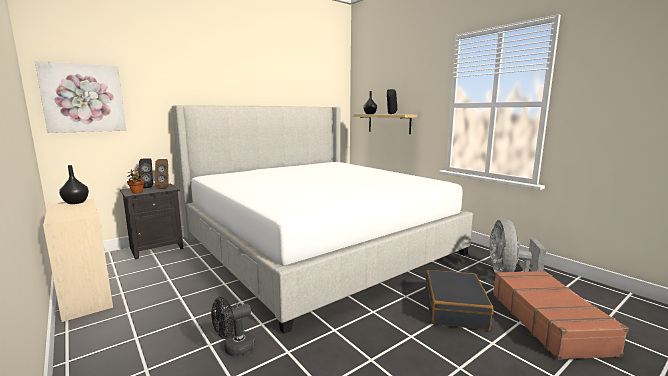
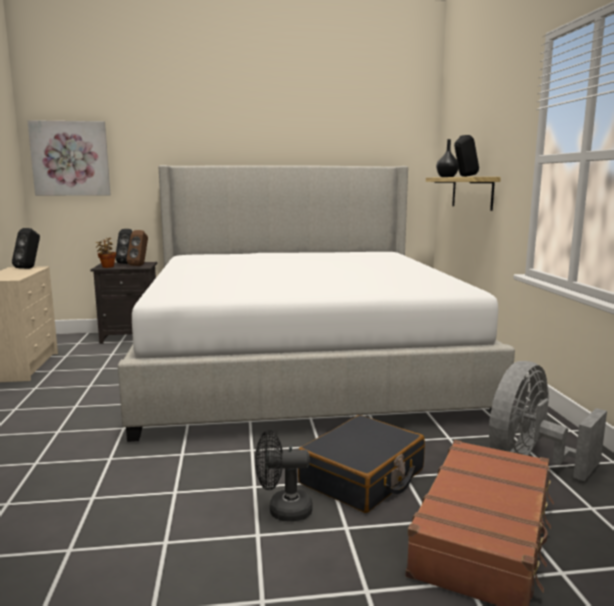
camera: 30 degrees right, 0 degrees up
(76, 202) = (29, 268): black vase -> black speaker
(234, 349) = (71, 441): black fan -> black fan (283, 510)

